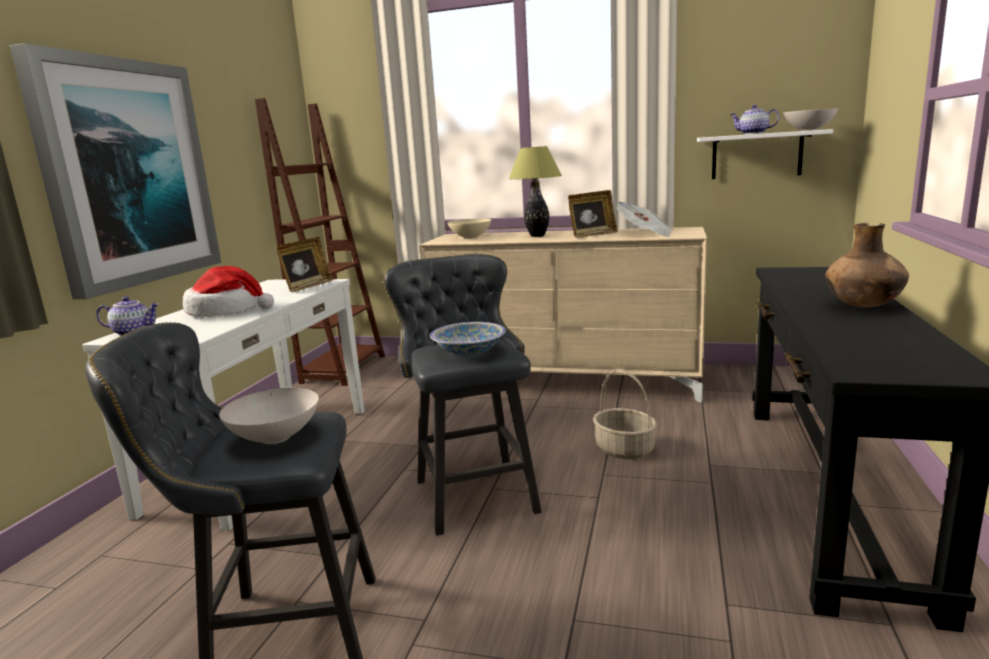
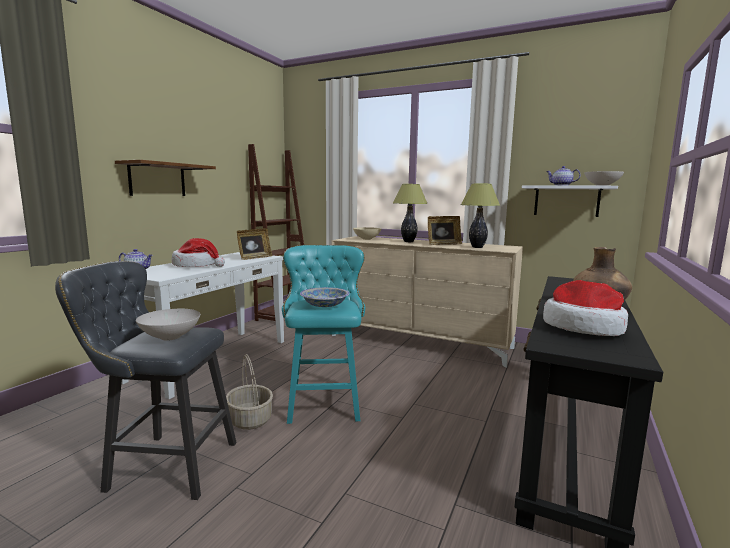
camera: 10 degrees right, 5 degrees down
(127, 173) = (157, 180): picture -> brown shelf
(471, 487) = (324, 397): grey stool -> turquoise stool
(625, 449) = (437, 390): basket -> basket (250, 420)
(645, 235) = (477, 247): newspaper -> table lamp
(873, 339) = (583, 327): none -> hat

